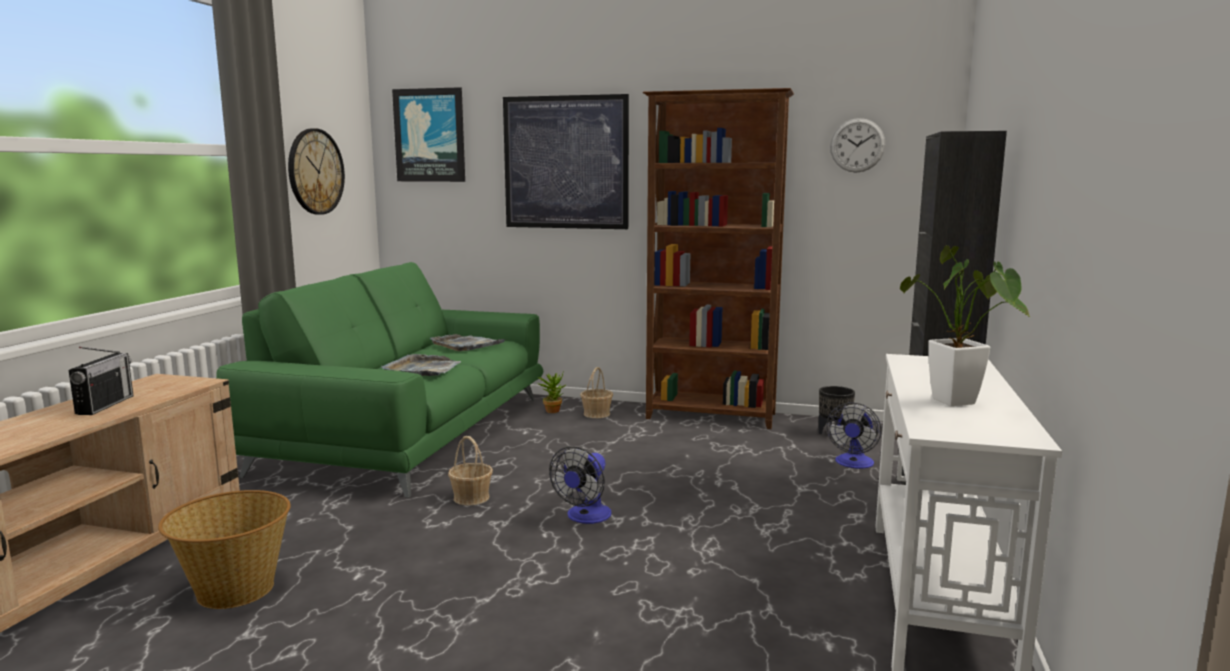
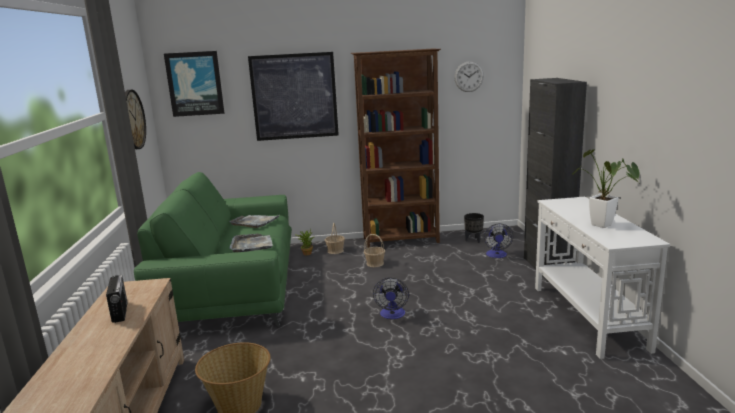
camera: 20 degrees left, 5 degrees up
(471, 497) = (317, 318): basket -> basket (375, 263)

